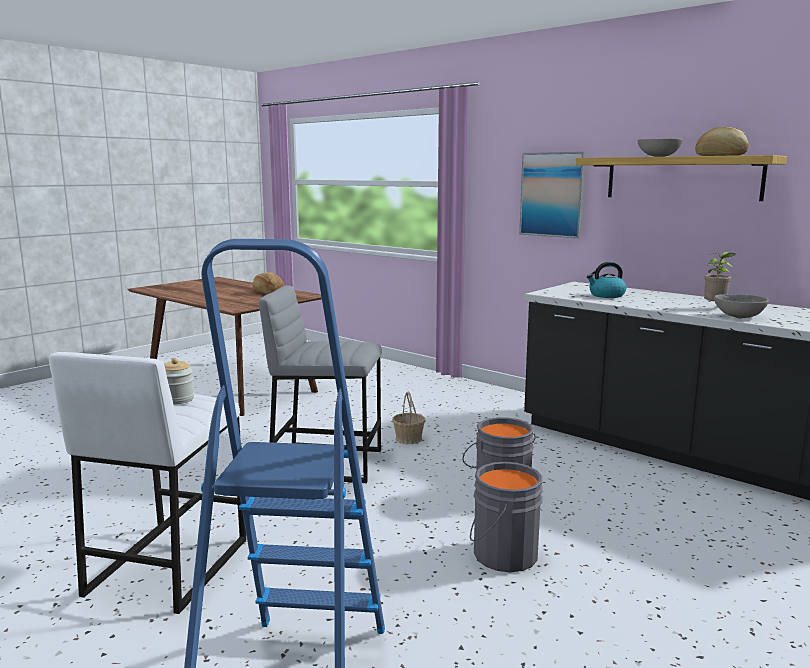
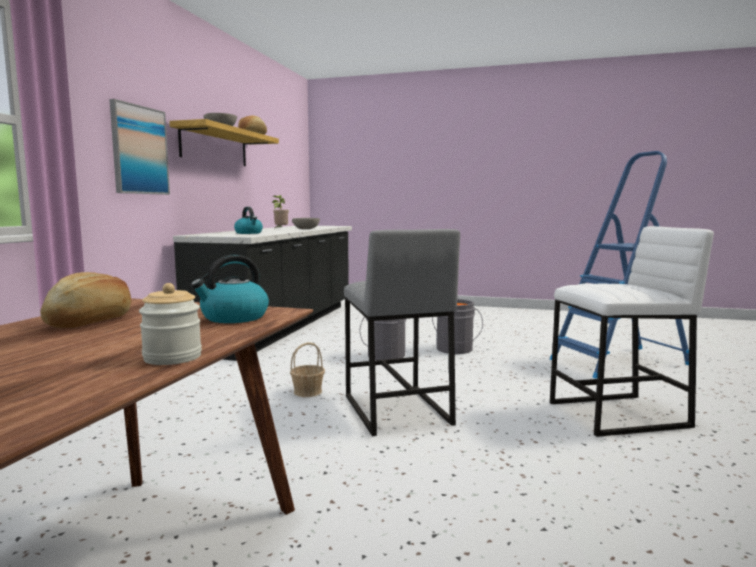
camera: 115 degrees left, 5 degrees down
(177, 399) = (602, 284): jar -> jar (172, 357)
(236, 303) = (234, 318): none -> kettle

